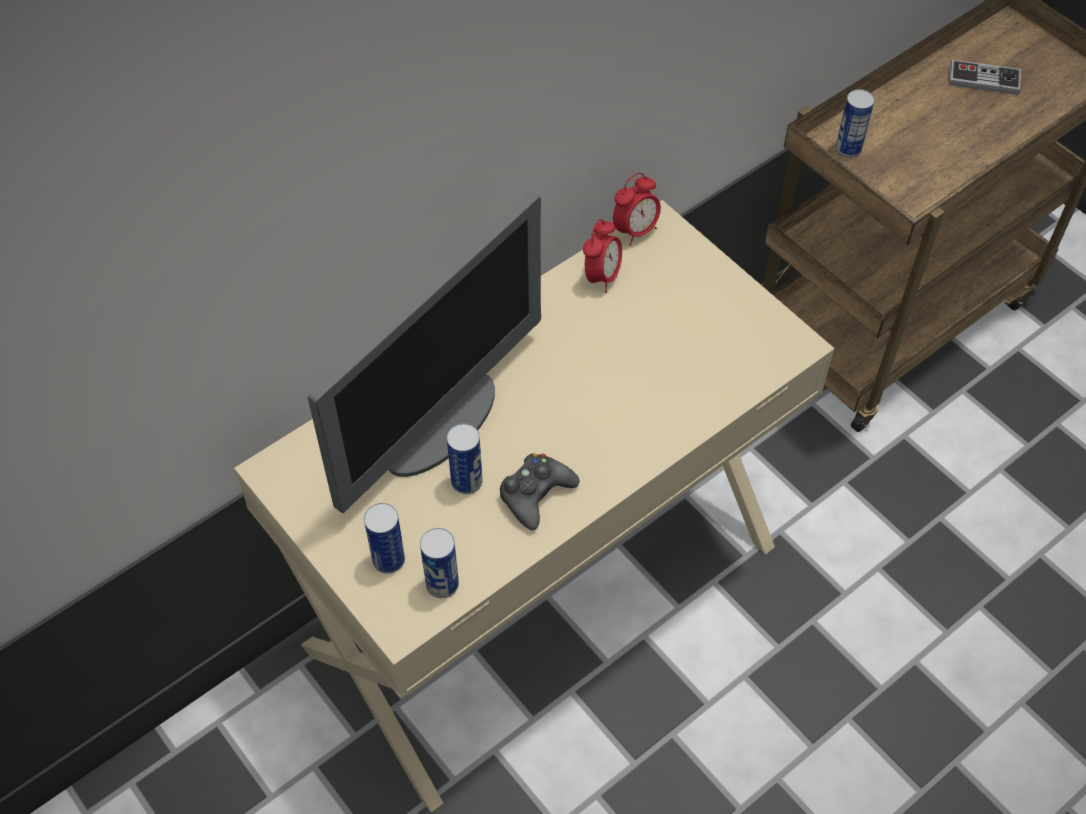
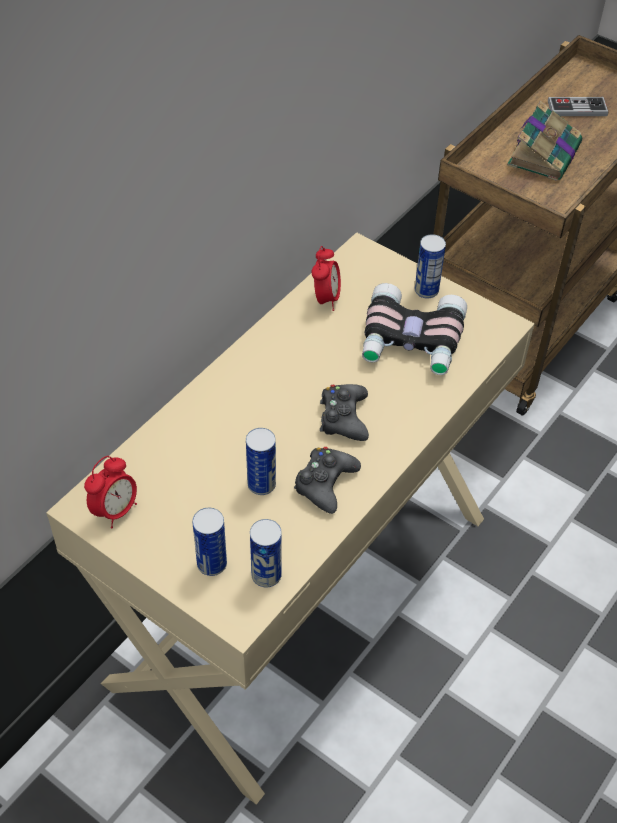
camera: 15 degrees left, 5 degrees down
(442, 424) = (225, 441): monitor -> none
(579, 422) = (343, 418): none -> black game controller
(635, 231) = (342, 259): alarm clock -> alarm clock (115, 510)
(682, 345) = (411, 342): none -> binoculars
(848, 149) = (490, 174): can -> can (426, 290)
(923, 133) = (544, 154): none -> book

